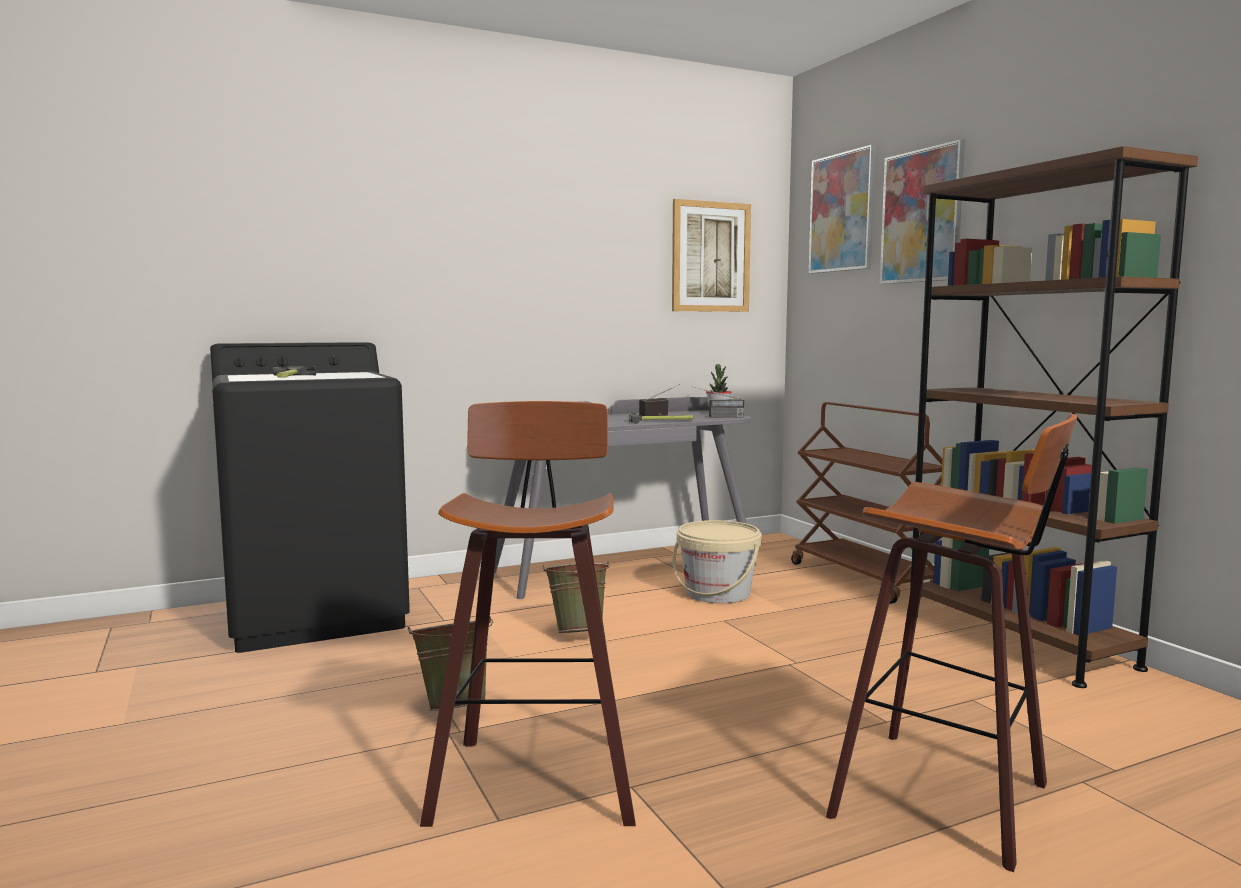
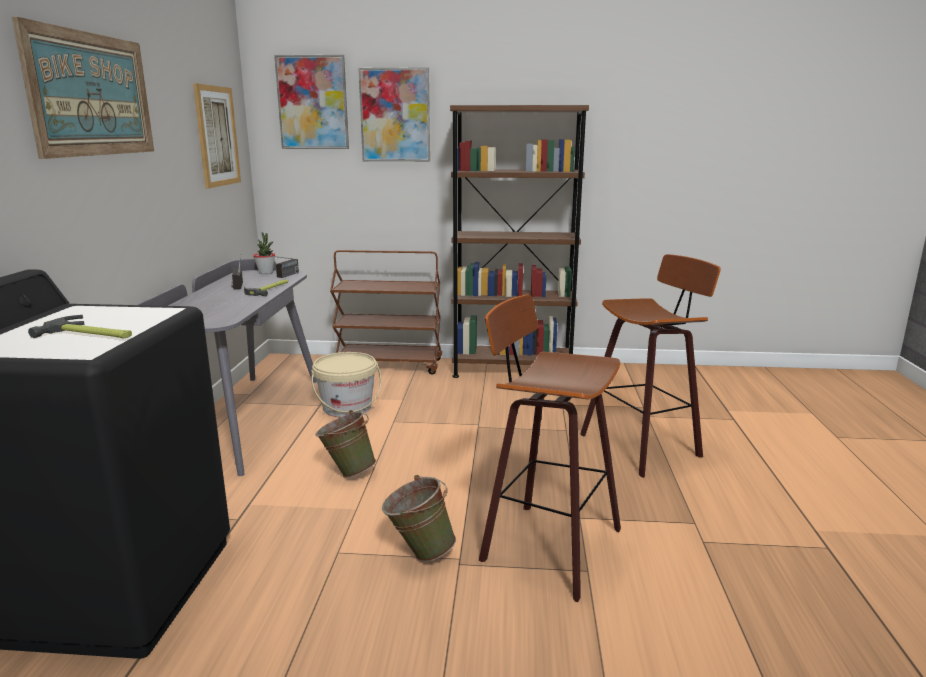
camera: 60 degrees left, 10 degrees up
(498, 208) = (92, 94): none -> picture

